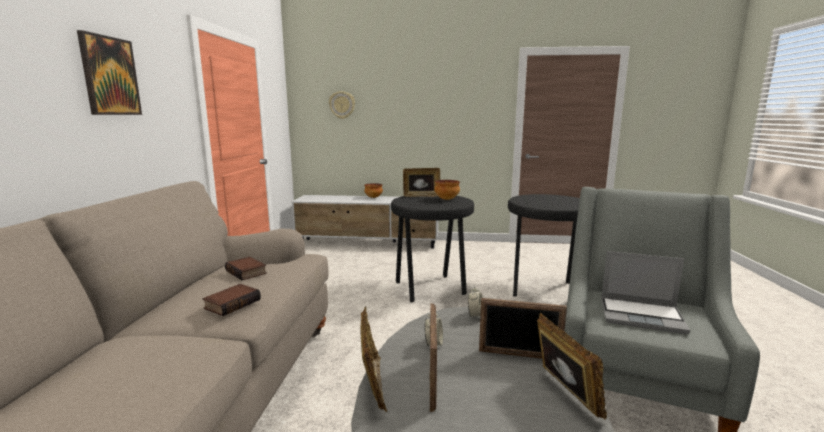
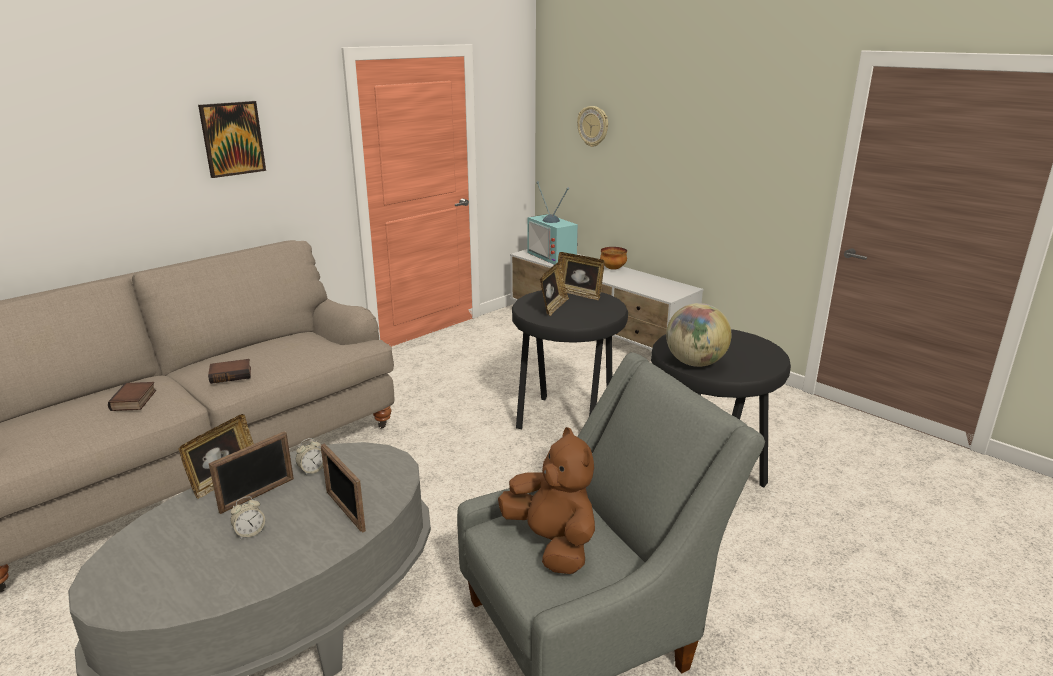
camera: 40 degrees right, 10 degrees up
(247, 272) = (288, 347): book -> book (134, 401)
(325, 198) = (554, 256): none -> television
(446, 199) = (591, 308): bowl -> none
(475, 315) = (390, 462): alarm clock -> alarm clock (250, 532)
(555, 206) = (695, 363): none -> globe
(564, 394) = (307, 552): picture frame -> picture frame (553, 307)
(642, 316) = (552, 543): laptop -> brown plush toy

